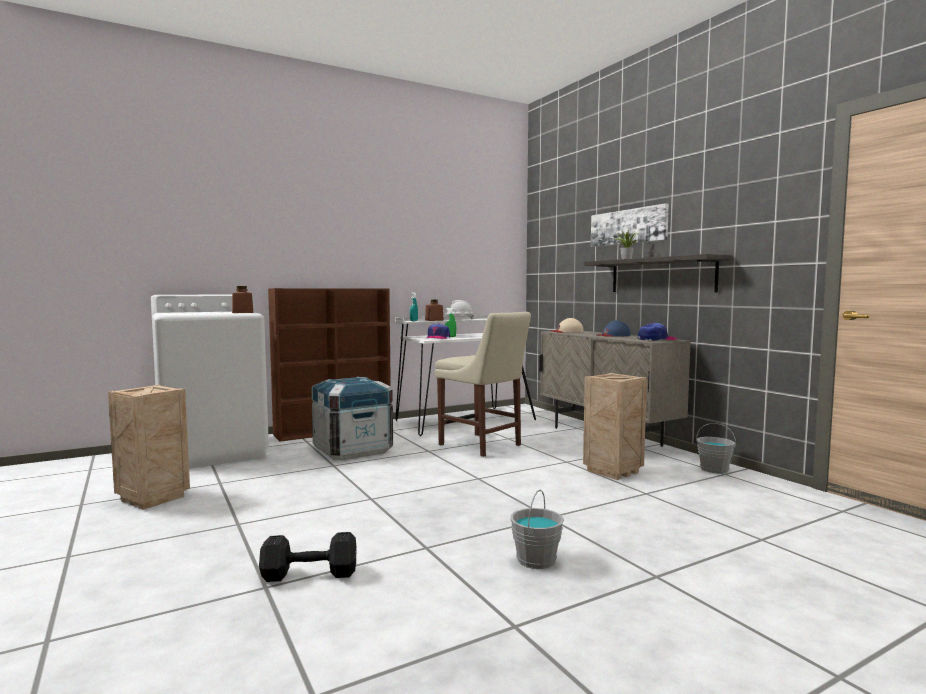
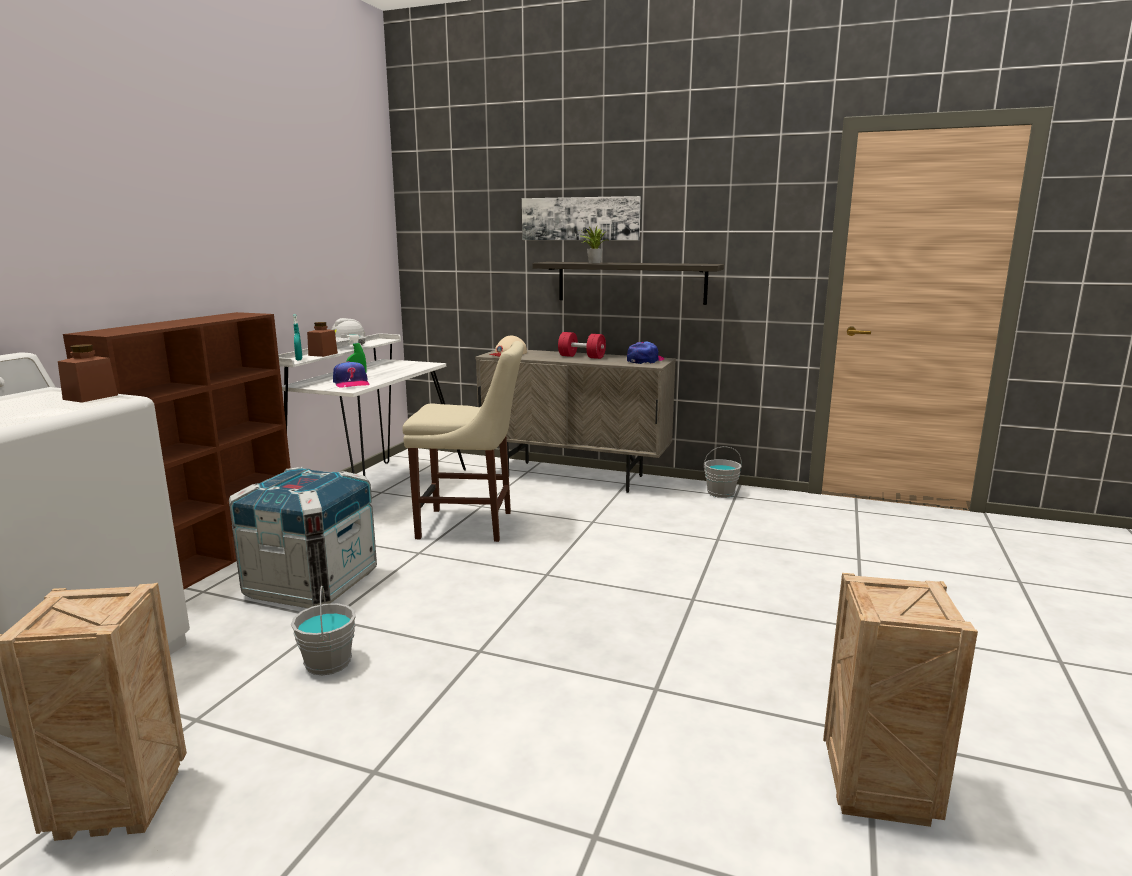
camera: 40 degrees left, 10 degrees up
(307, 574) = (605, 790): black dumbbell -> none
(535, 559) = (764, 654): grey bucket -> grey bucket (327, 662)
(613, 335) = (581, 357): blue cap -> red dumbbell
(613, 471) = (651, 521): crate -> crate (875, 788)

